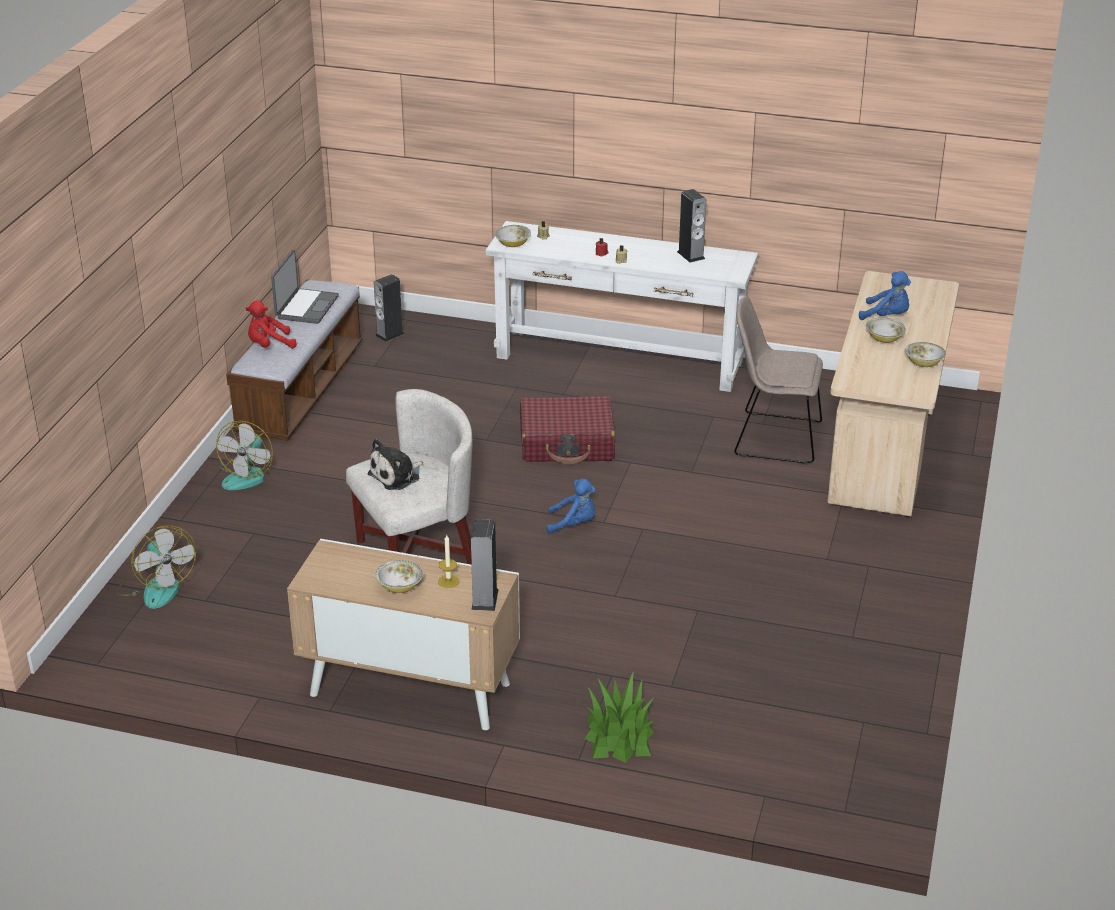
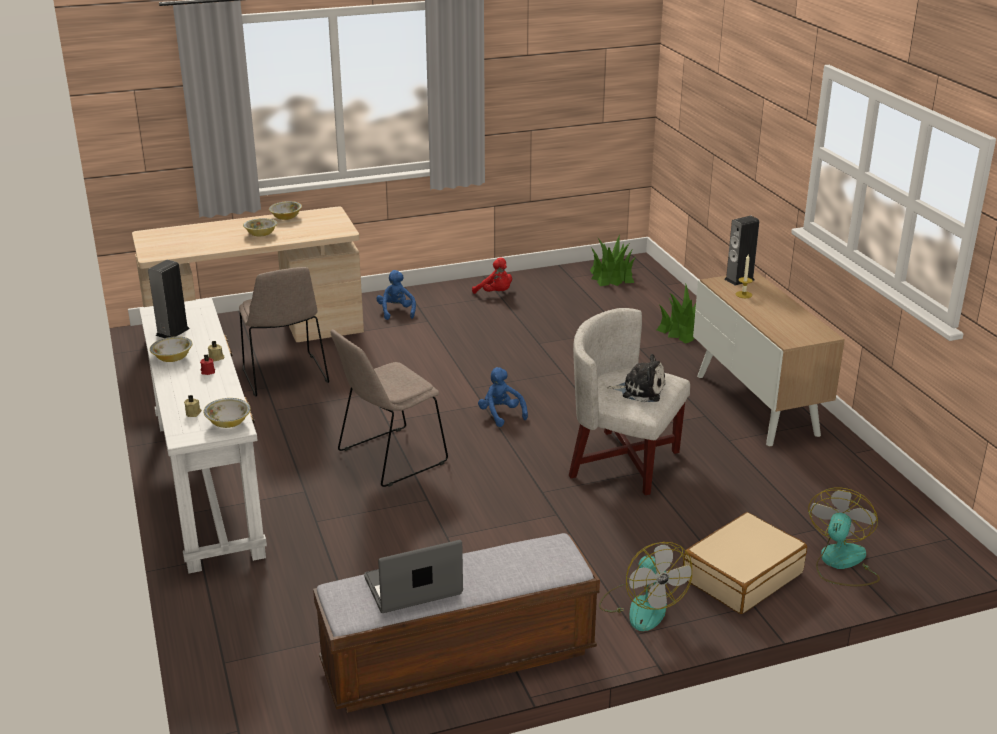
camera: 125 degrees left, 5 degrees down
(213, 533) = (742, 575): none -> beige suitcase
(248, 475) = (641, 606): fan -> fan turned 90 degrees clockwise
(269, 345) = (522, 568): red plush toy -> red plush toy (495, 293)
(389, 334) = (273, 658): speaker -> none
(399, 586) = (775, 306): bowl -> bowl (172, 358)
(567, 443) = (389, 458): red suitcase -> beige chair
(835, 760) = (611, 276): none -> potted plant
(887, 316) = (221, 240): blue plush toy -> blue plush toy (396, 312)

